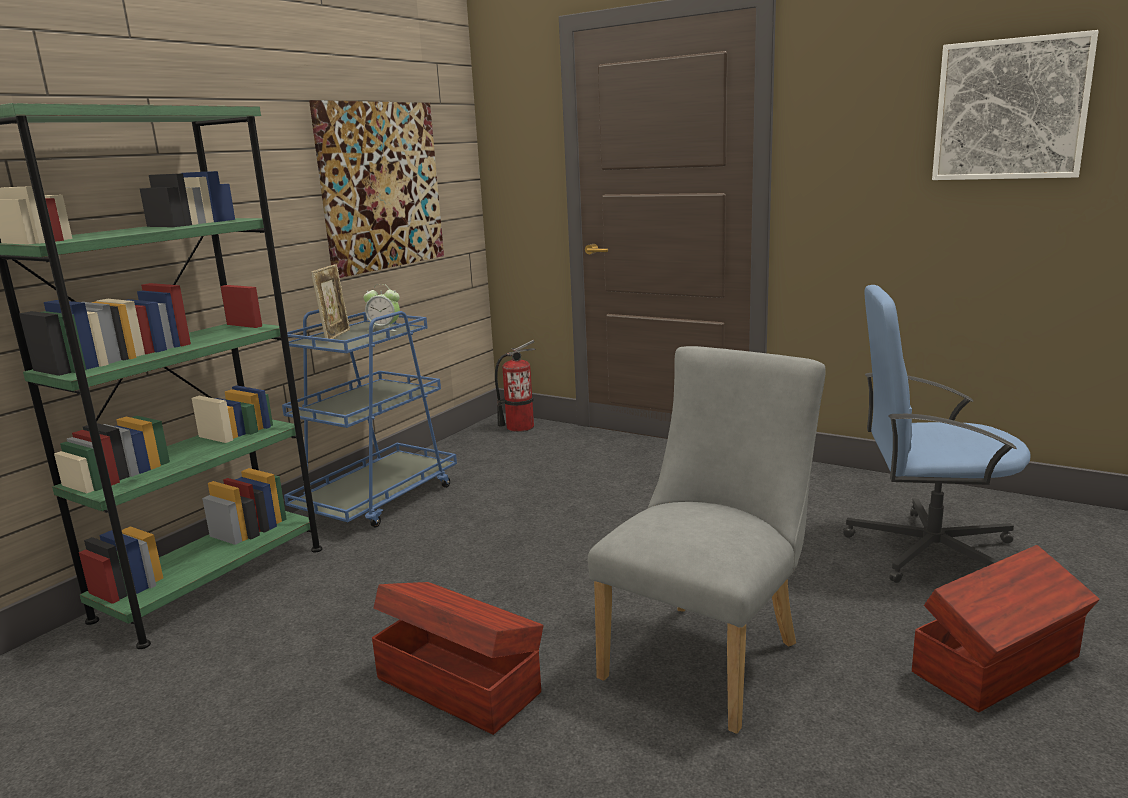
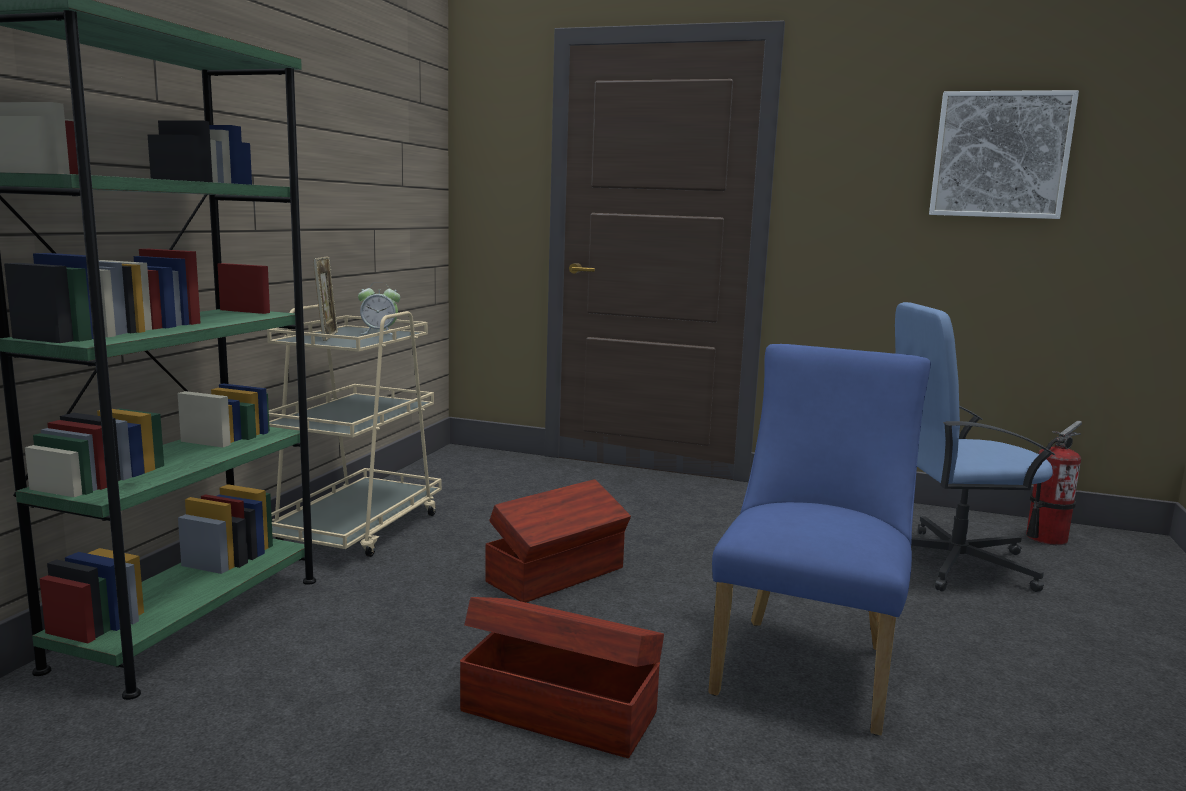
camera: 15 degrees left, 5 degrees down
(378, 499) = (357, 528): blue cart -> beige cart
(381, 186) = (365, 180): picture -> none
(519, 427) = (482, 458): fire extinguisher -> fire extinguisher (1045, 538)
(709, 654) = (808, 664): grey chair -> blue chair
(999, 665) = (1074, 657): brown storage box -> brown storage box (558, 575)

